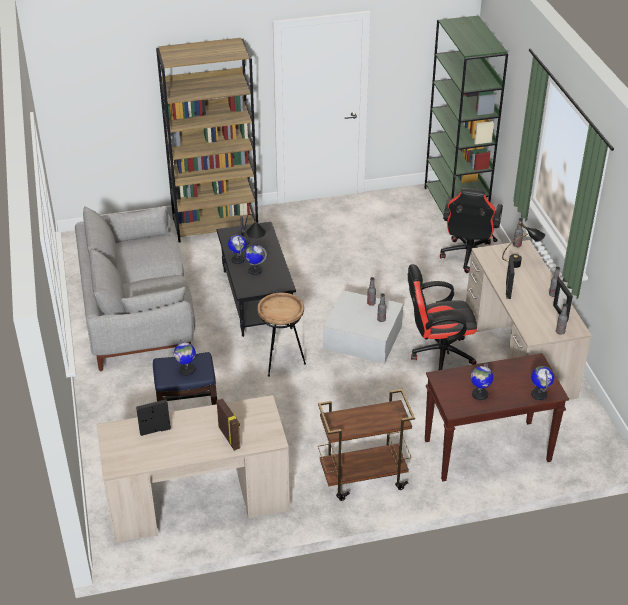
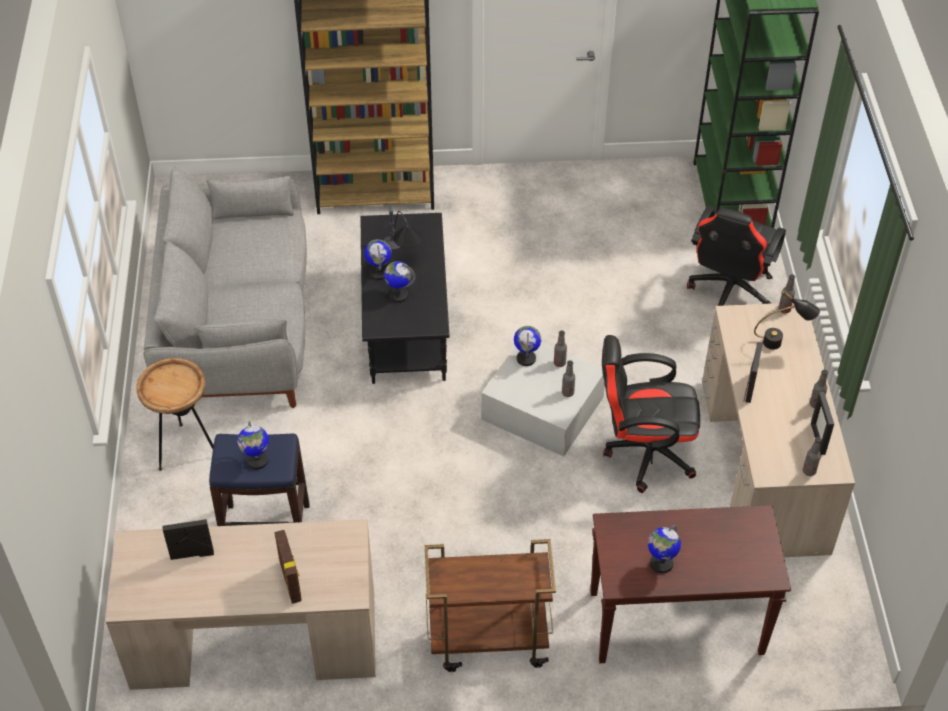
camera: 10 degrees right, 10 degrees up
(282, 362) = (418, 434): brown side table -> brown side table (186, 449)
(539, 394) = (748, 576): globe -> globe (526, 358)

